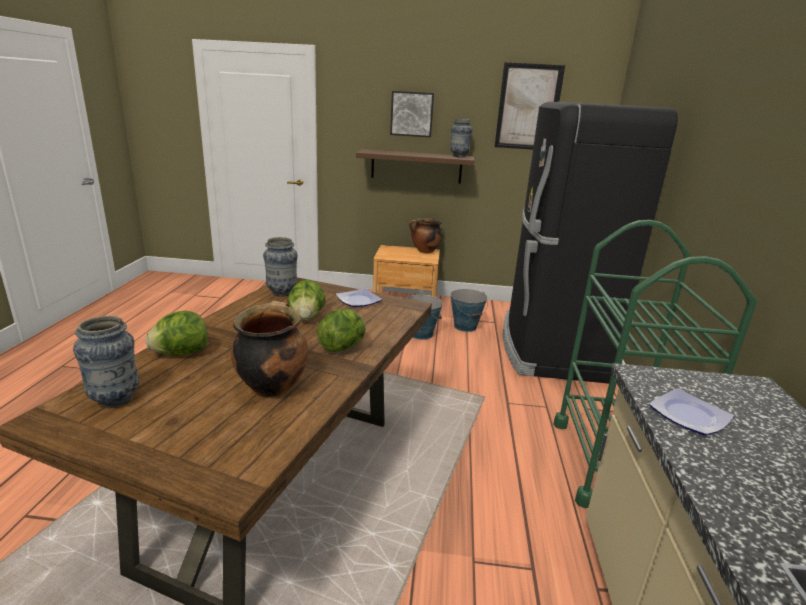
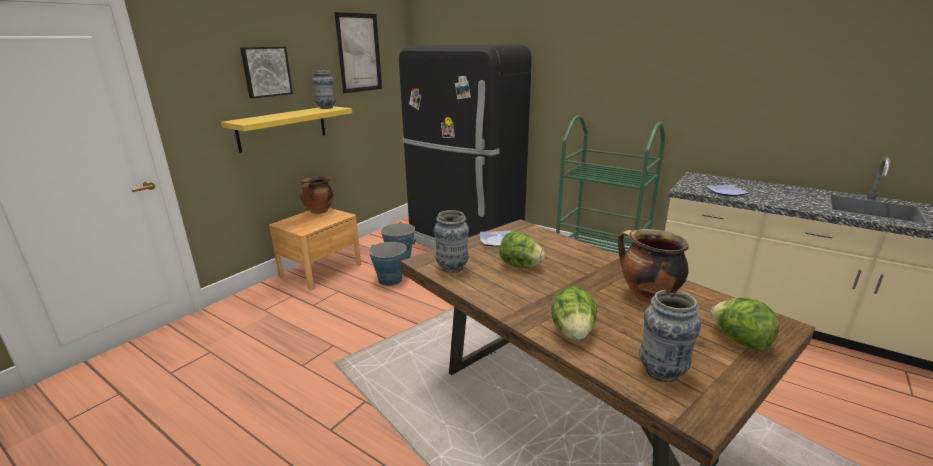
camera: 60 degrees left, 0 degrees up
(343, 347) = (587, 261): lettuce -> lettuce (739, 340)
(416, 166) = (283, 128): brown shelf -> yellow shelf

